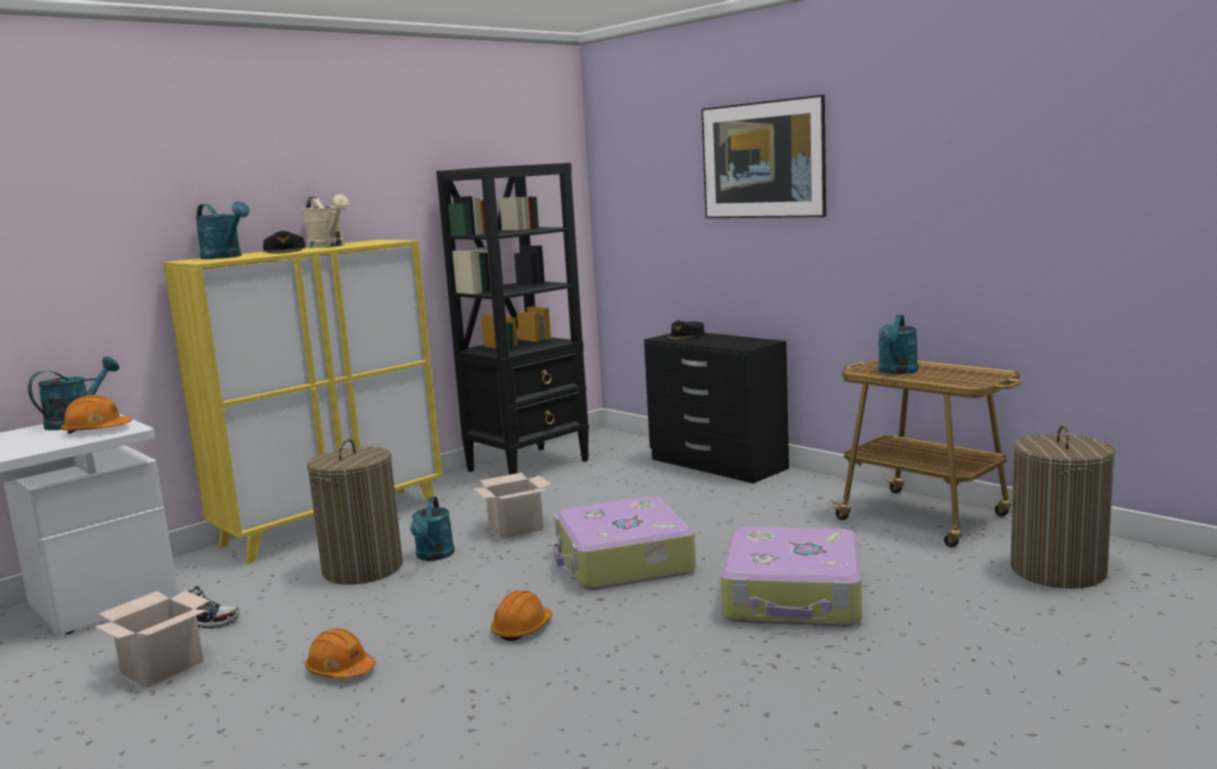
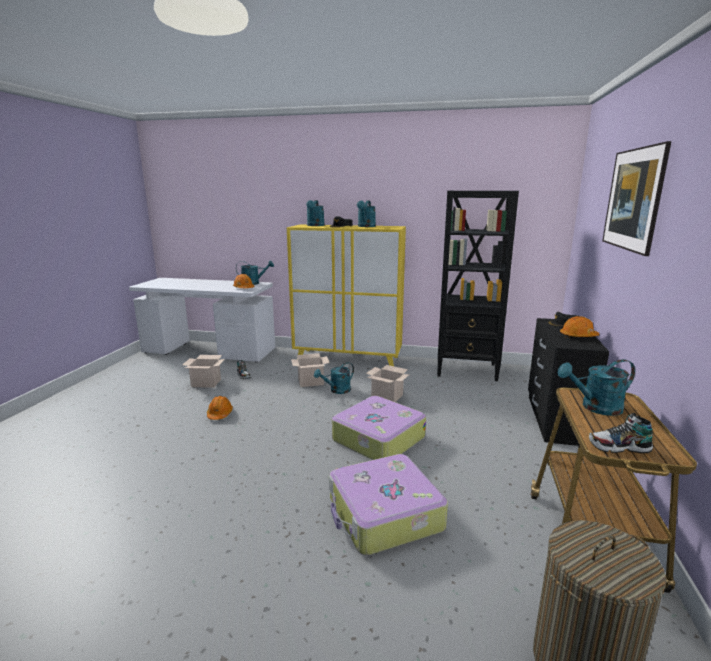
camera: 55 degrees right, 5 degrees up
(329, 246) = (366, 226): beige watering can -> turquoise watering can
(363, 568) = (311, 382): laundry basket -> cardboard box
(522, 629) = (281, 439): orange hard hat -> orange hard hat (578, 336)
(976, 380) = (619, 447): none -> shoe

